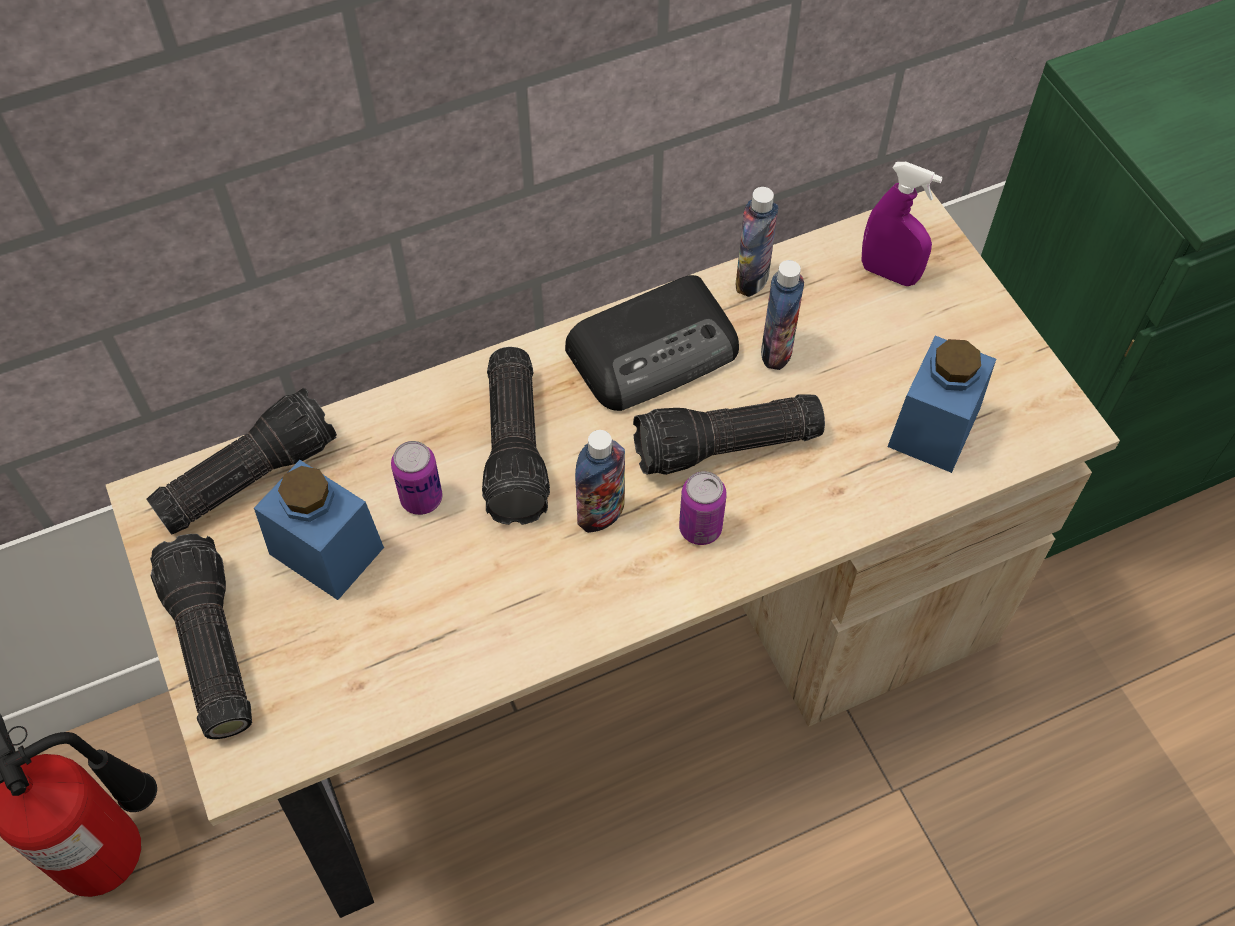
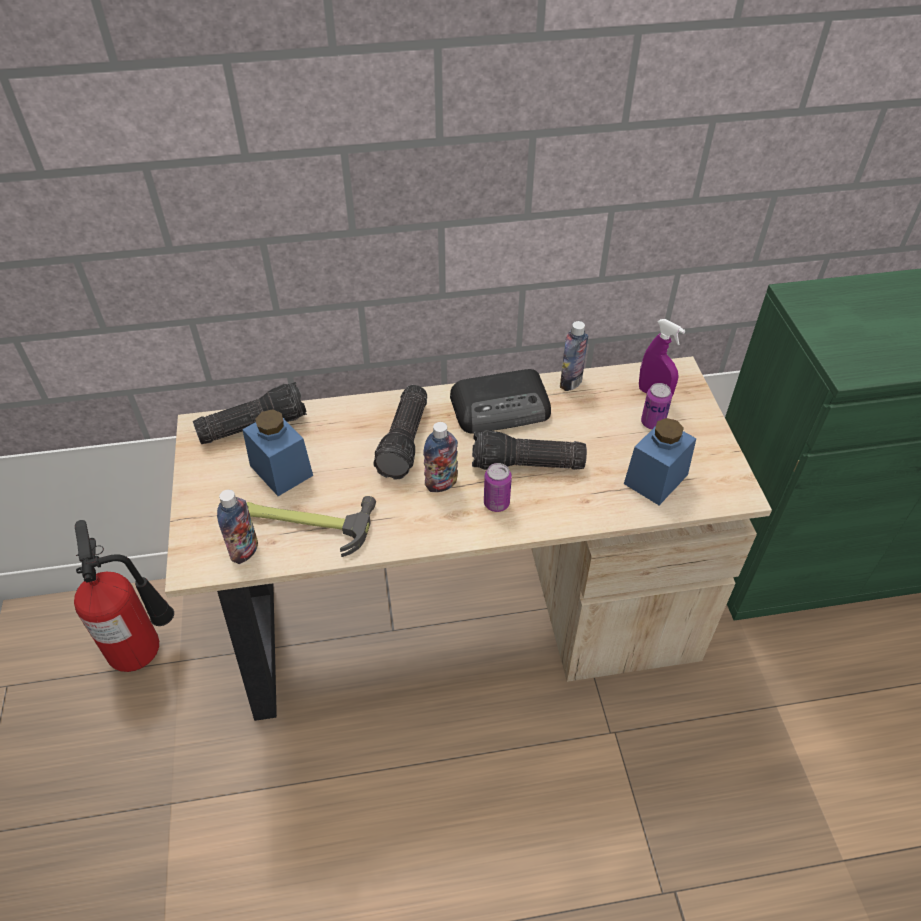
camera: 15 degrees right, 10 degrees down
(207, 648) = (199, 505): flashlight -> none
(401, 636) = (306, 522): none -> hammer
(421, 498) = (343, 455): can -> can (652, 423)
(776, 351) = (573, 421): bottle -> bottle (244, 551)

